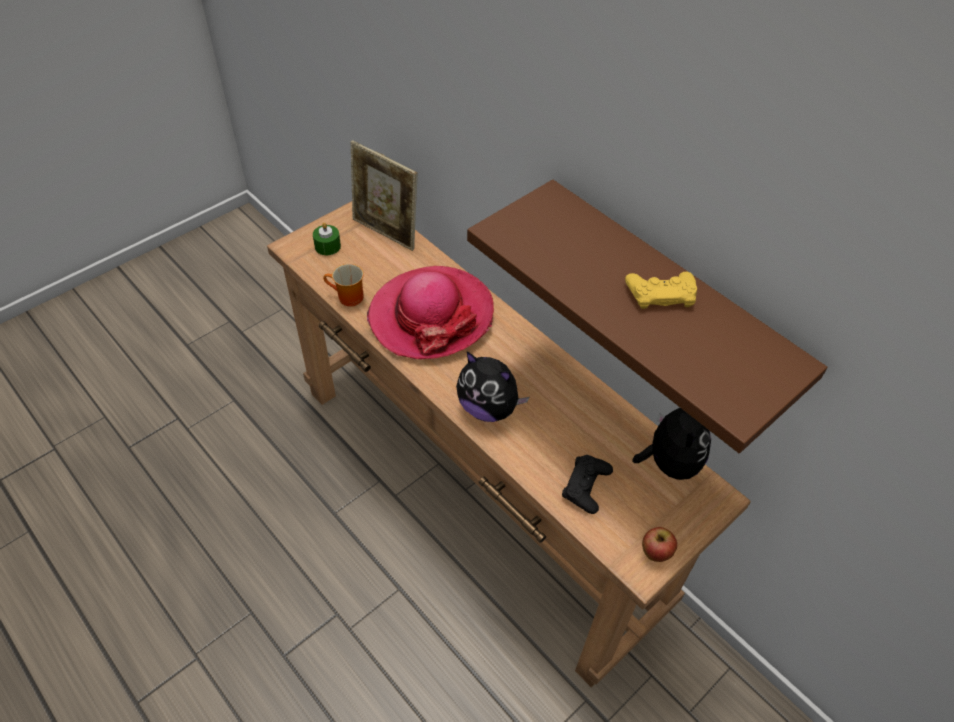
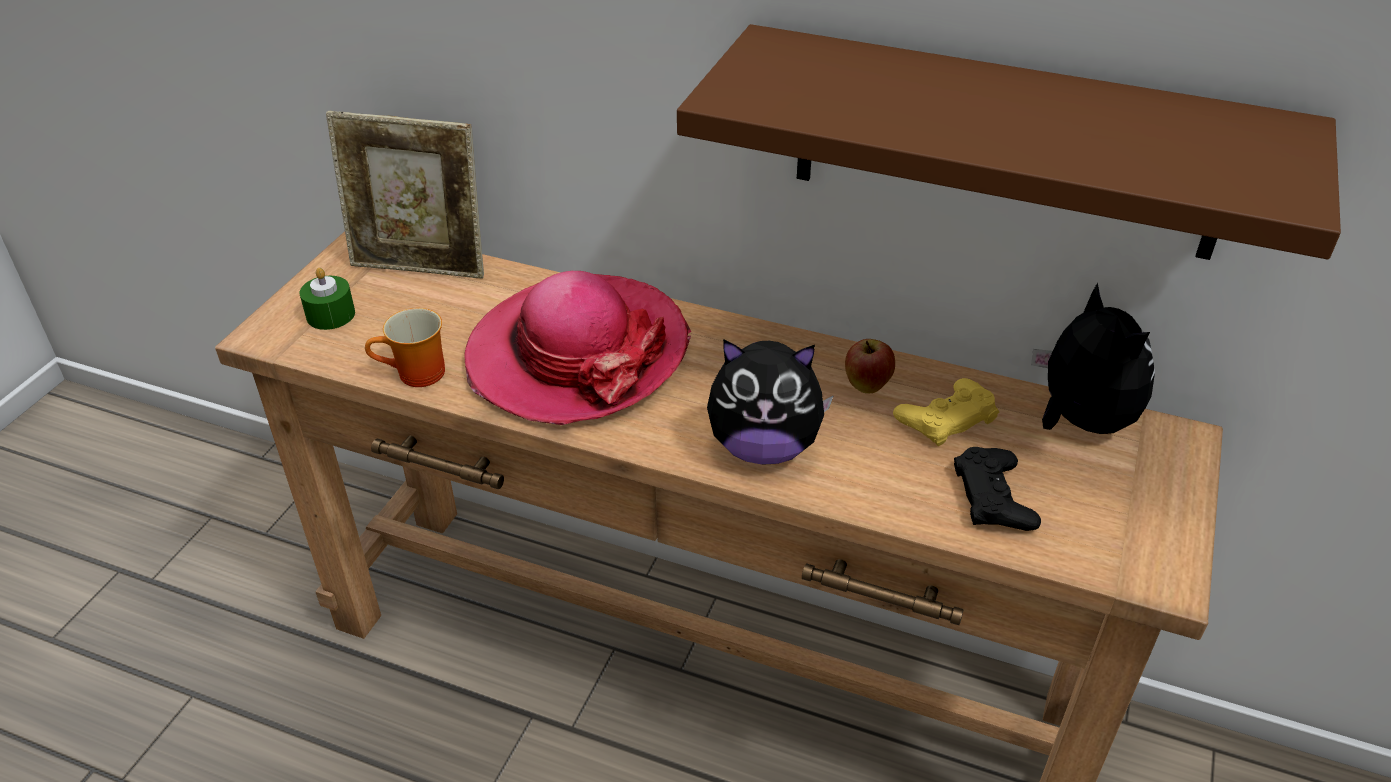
camera: 25 degrees left, 10 degrees down
(655, 553) = (1163, 547): apple -> apple (867, 387)
(661, 294) = (1040, 103): yellow game controller -> yellow game controller (946, 418)

